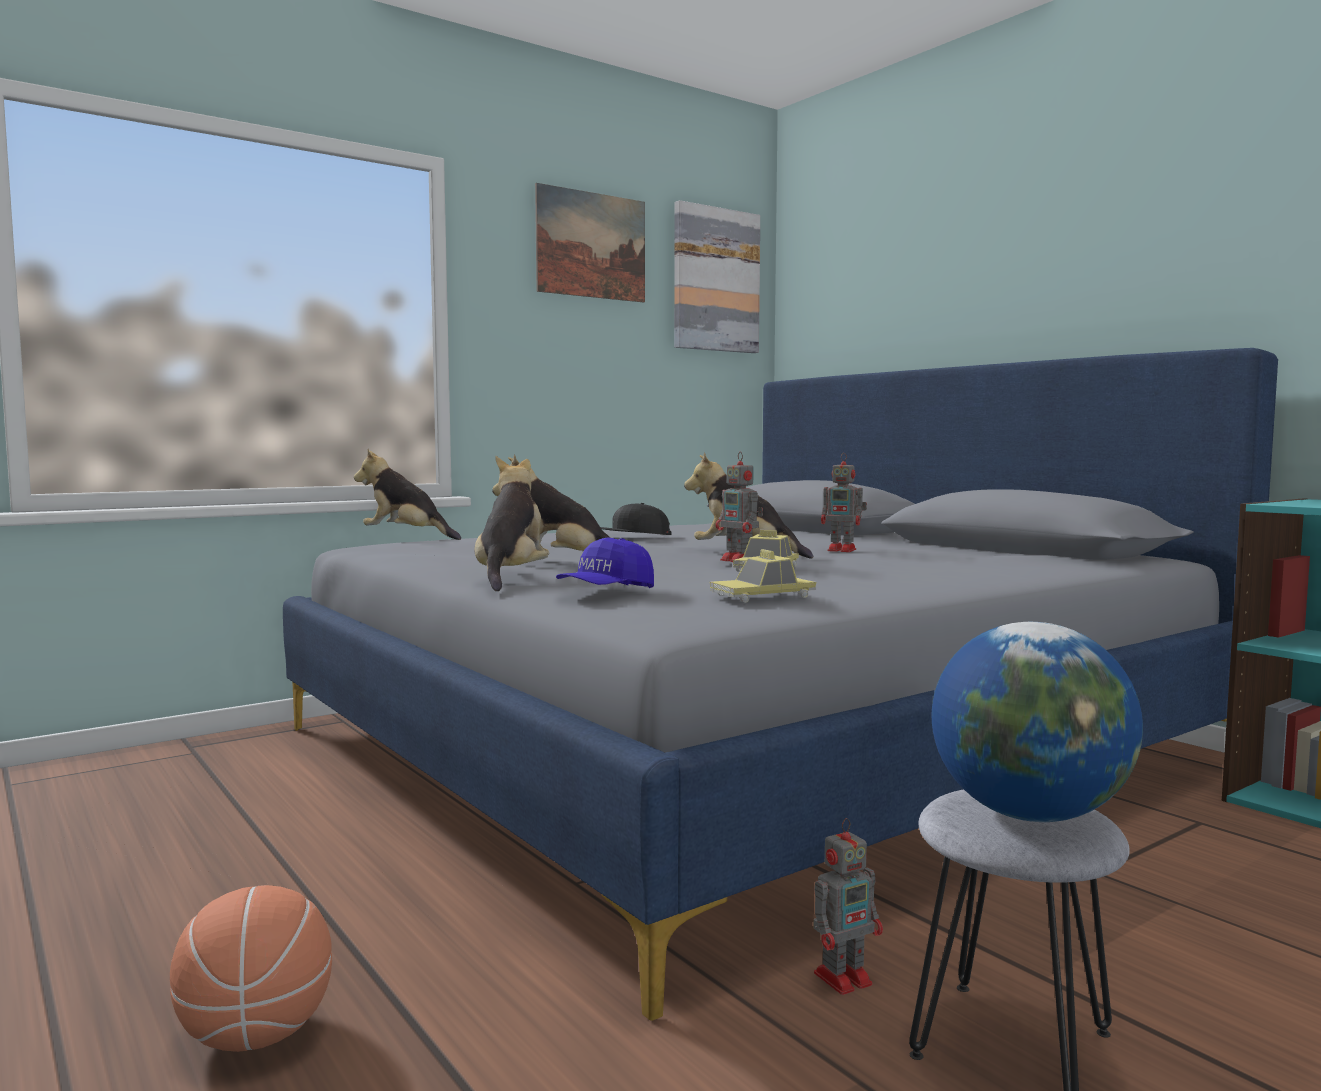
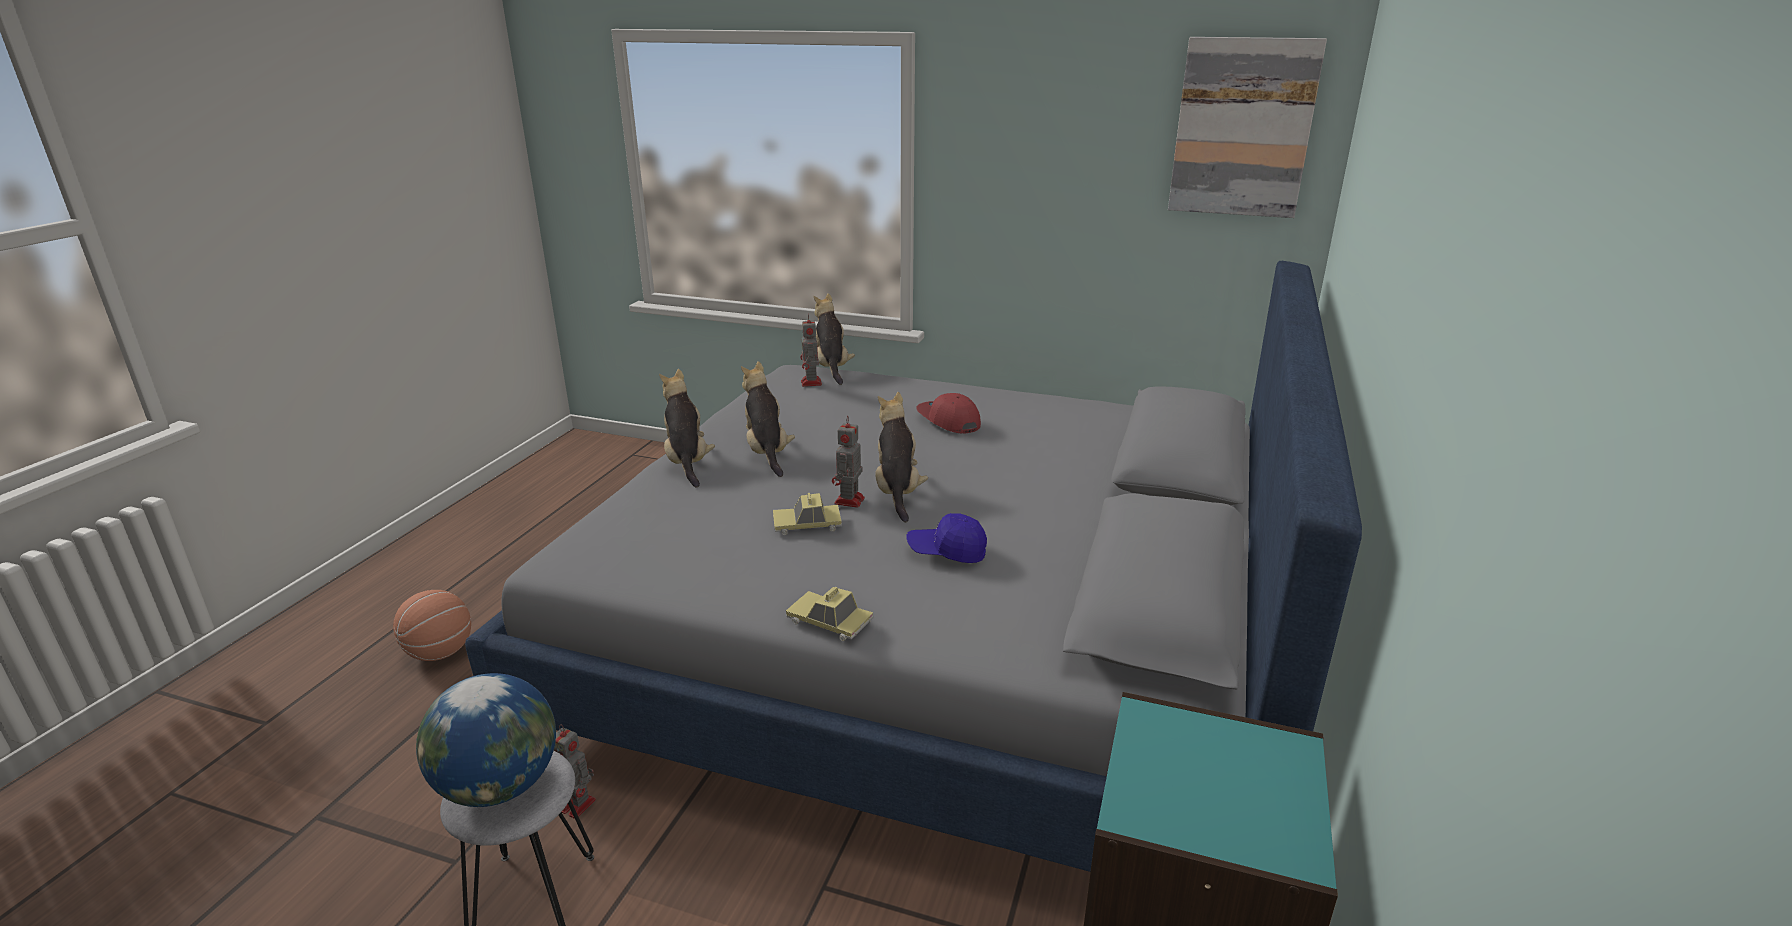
camera: 55 degrees right, 20 degrees up
(511, 578) = (687, 462): plush toy -> plush toy turned 75 degrees counterclockwise
(591, 245) = (1069, 100): picture -> none
(606, 592) = (643, 508): blue cap -> blue cap (947, 552)
(630, 536) = (948, 421): black cap -> red cap
(762, 596) = (673, 559): toy car -> toy car (829, 621)
(843, 550) = (992, 519): toy robot -> toy robot (811, 383)

